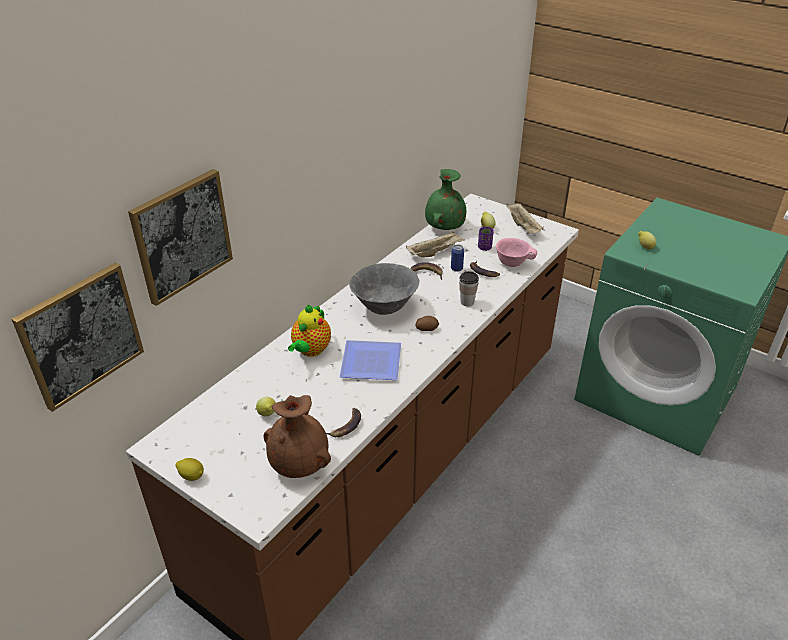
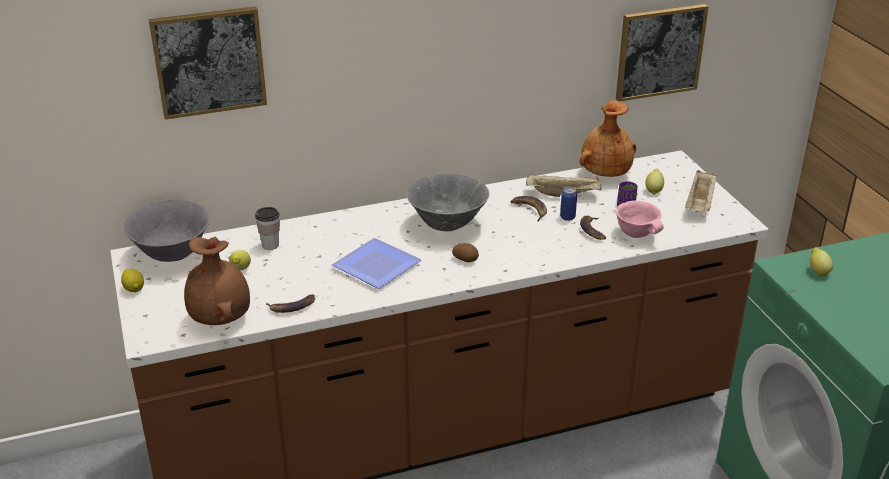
camera: 35 degrees right, 5 degrees down
(81, 335) = (82, 118): picture -> picture (659, 51)
(192, 429) = (172, 255): none -> grey bowl
(310, 351) = (335, 235): teapot -> none
(444, 227) = (605, 174): green vase -> brown vase
(467, 302) = (538, 251): cup -> cup (270, 245)

